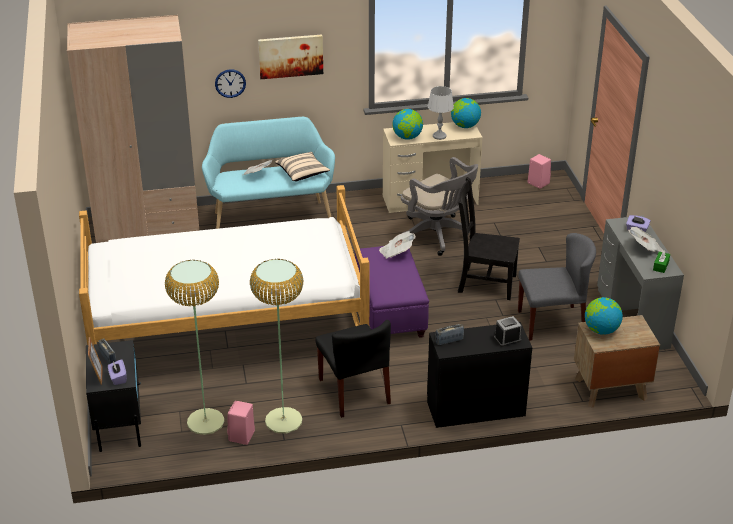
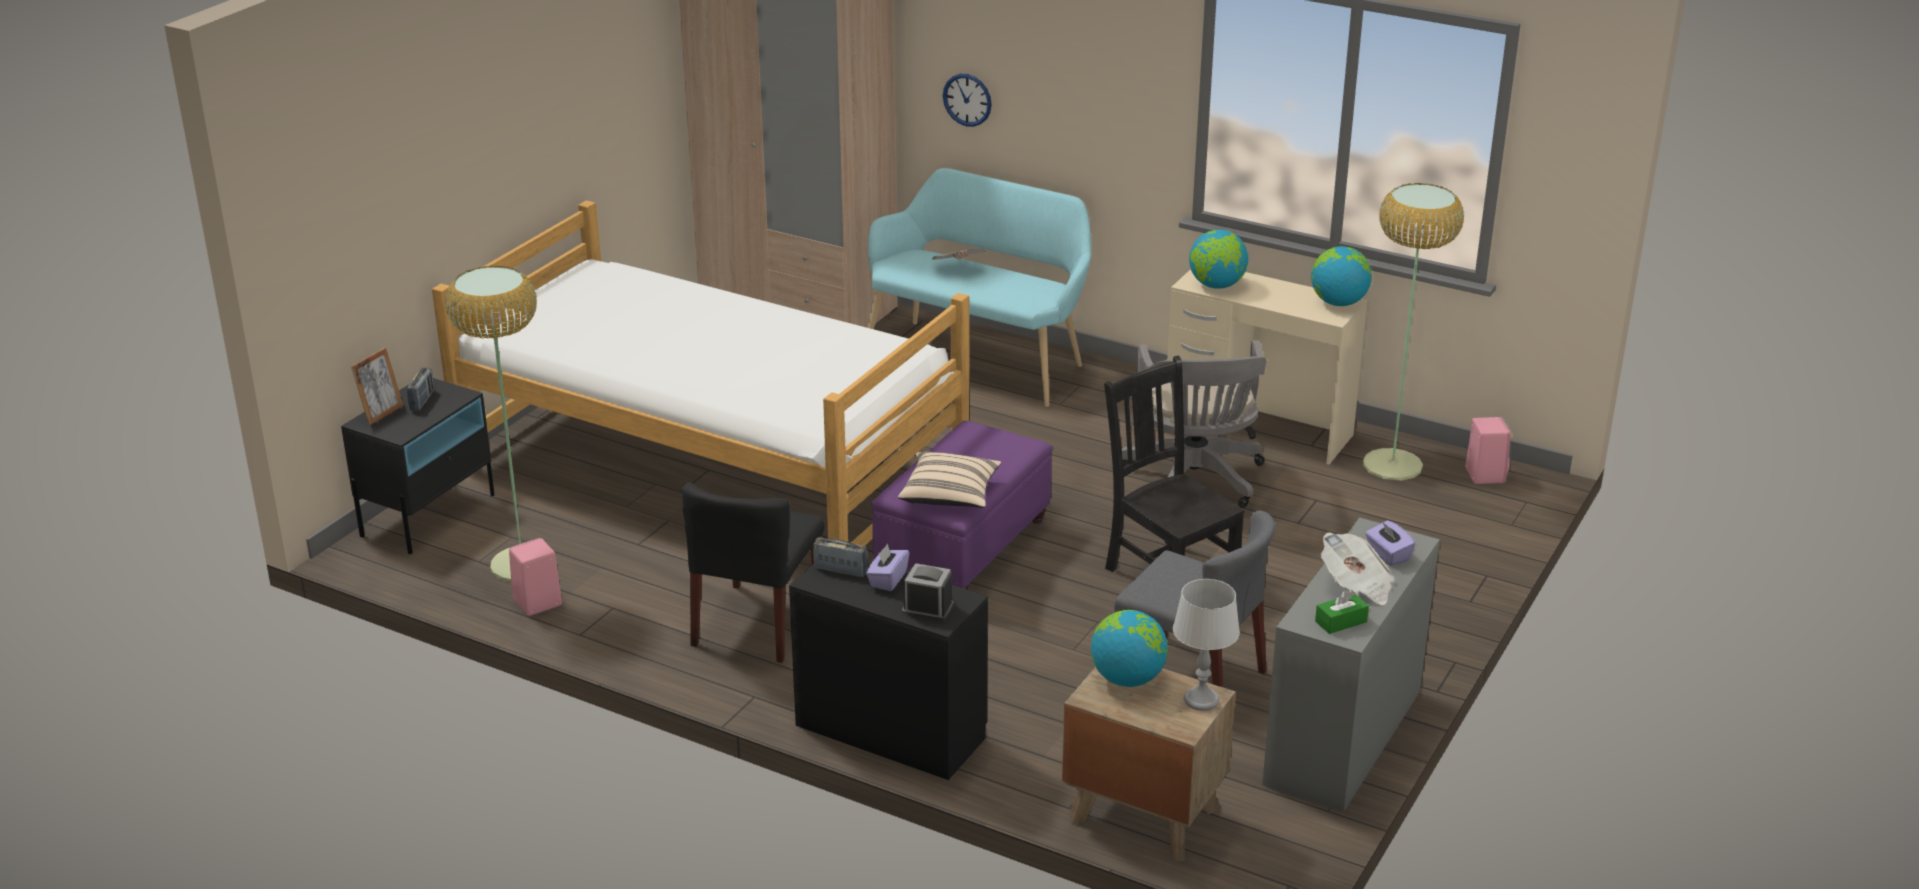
camera: 40 degrees right, 5 degrees down
(118, 378) = (398, 426): purple tissue box -> purple tissue box (887, 580)
(283, 420) = (614, 611): floor lamp -> floor lamp (1392, 465)
(290, 56) = (1066, 78): picture -> none
(302, 173) = (1023, 289): beige pillow -> beige pillow (950, 495)
(396, 252) = (1012, 447): newspaper -> none
(439, 136) = (1272, 301): grey table lamp -> grey table lamp (1201, 700)

